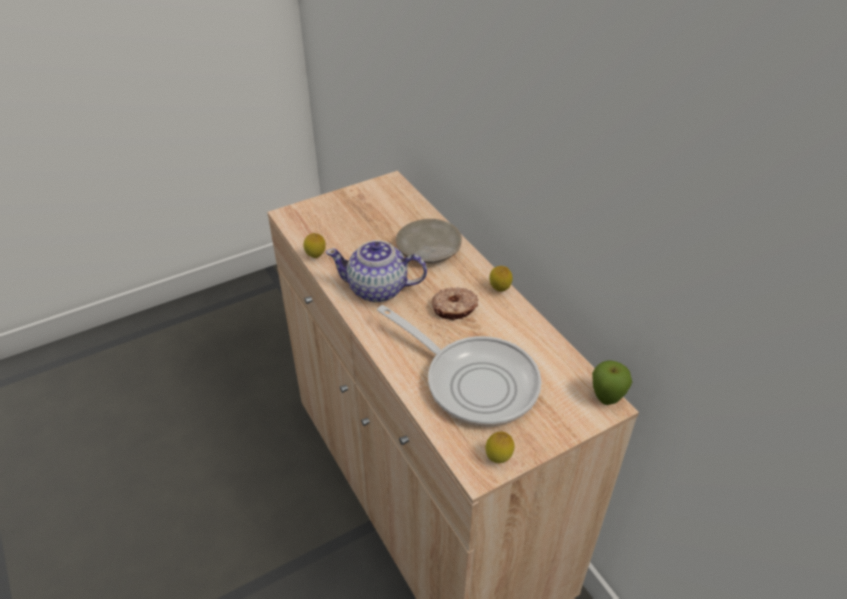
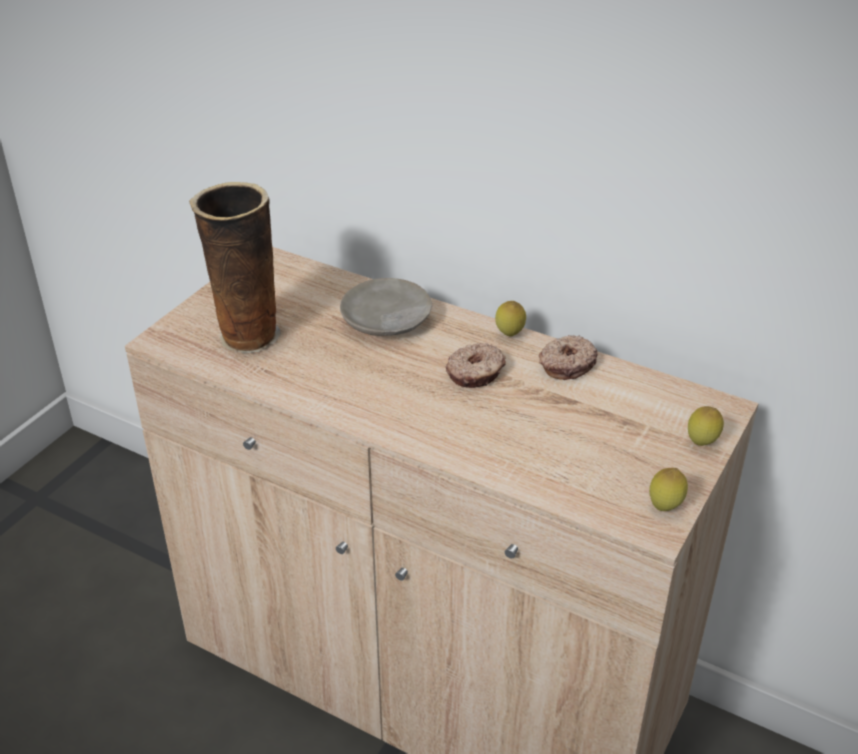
camera: 30 degrees left, 5 degrees down
(316, 257) = (247, 376): lemon -> lemon (701, 444)
(337, 230) = (246, 336): none -> vase
(378, 289) = (364, 385): teapot -> none
(474, 381) = (568, 440): frying pan -> none
(520, 326) = (566, 364): none -> donut
(606, 400) = (718, 404): apple -> none

